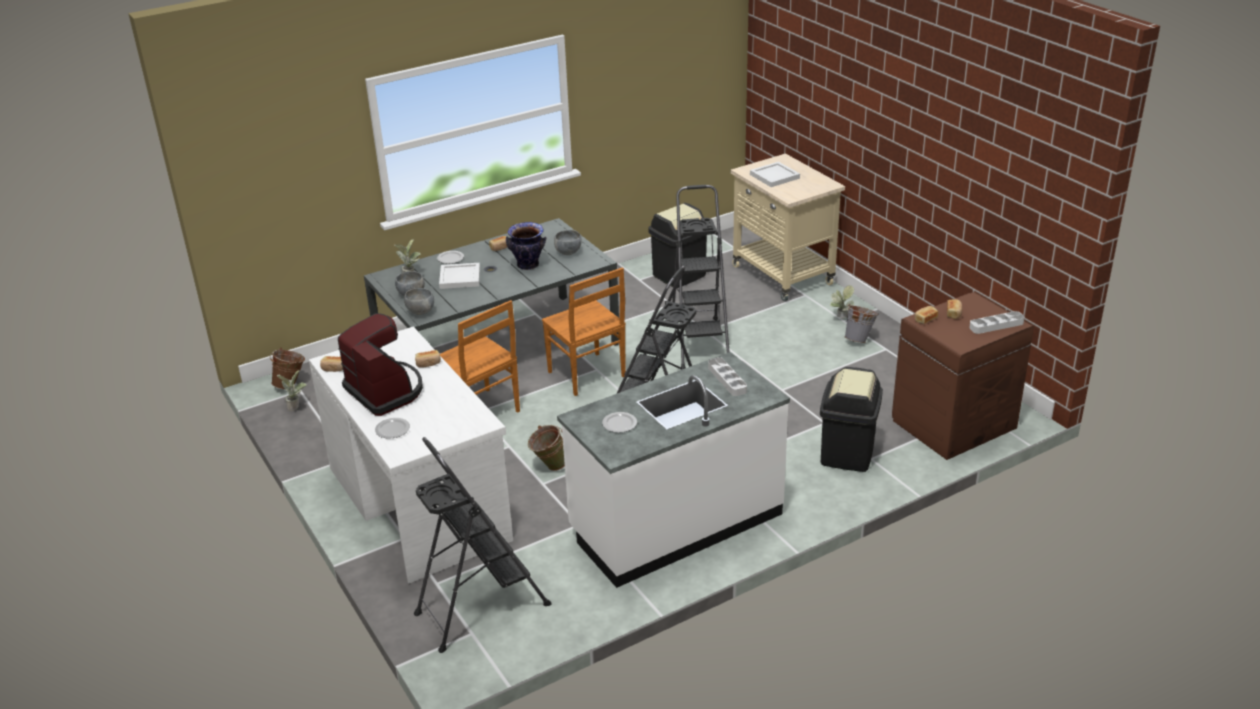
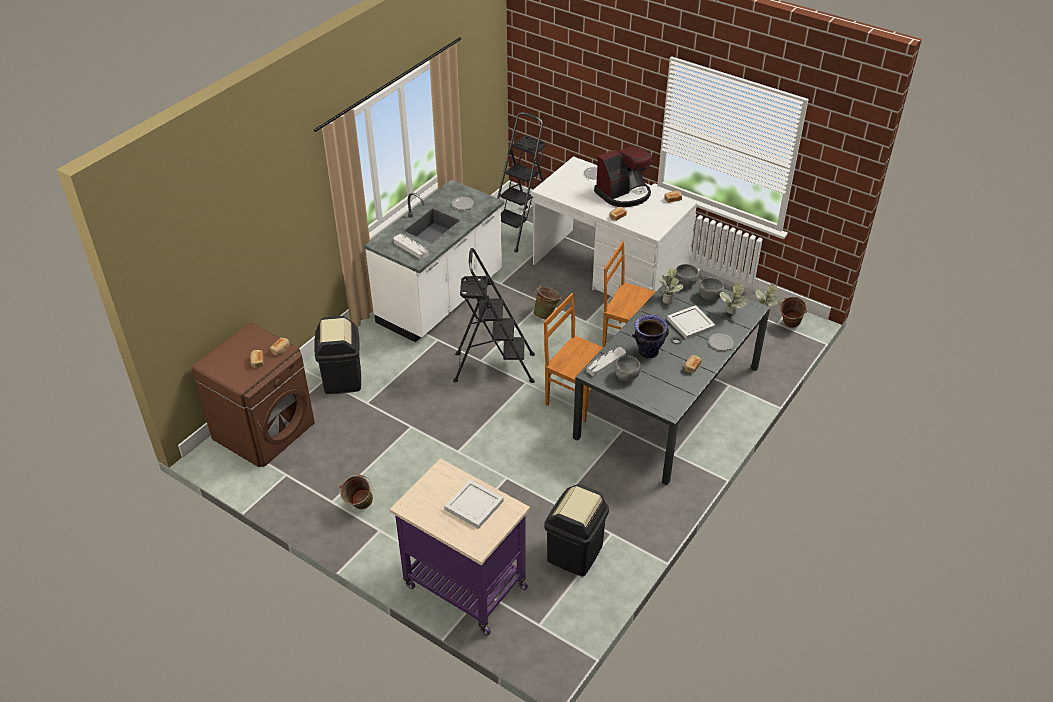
camera: 155 degrees right, 10 degrees up
(385, 391) = (624, 194): coffee machine -> coffee machine turned 60 degrees counterclockwise
(699, 341) = (505, 462): step ladder -> none
(783, 276) = (464, 587): beige cart -> purple cart
(840, 319) = (383, 531): potted plant -> potted plant (668, 299)
(859, 339) = (359, 508): grey bucket -> green bucket
(996, 325) = (222, 357): grey tray -> grey tray (606, 363)

